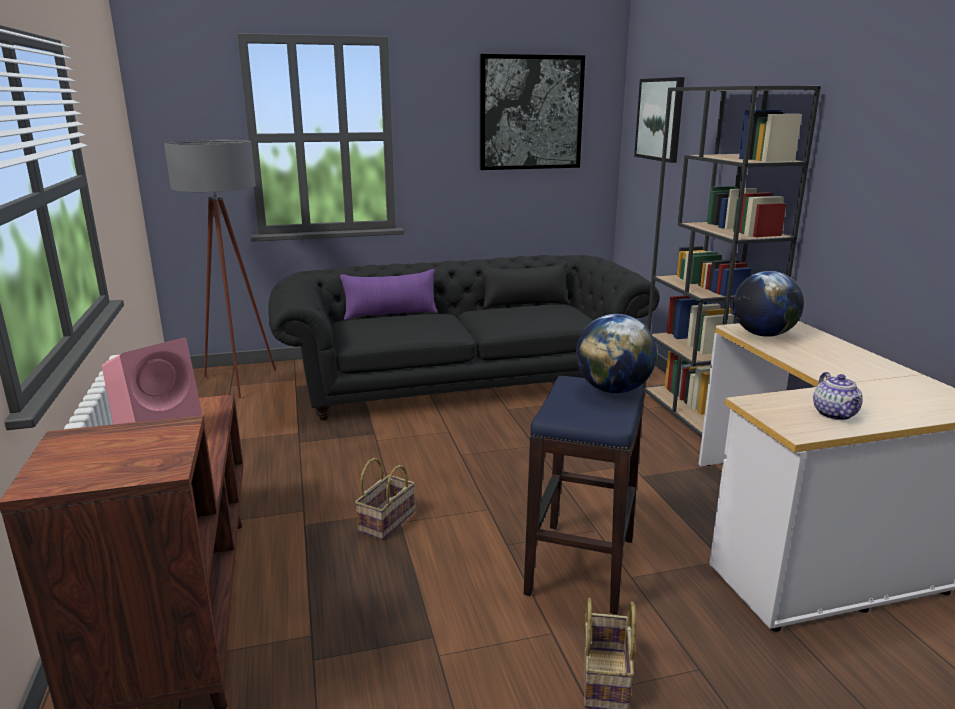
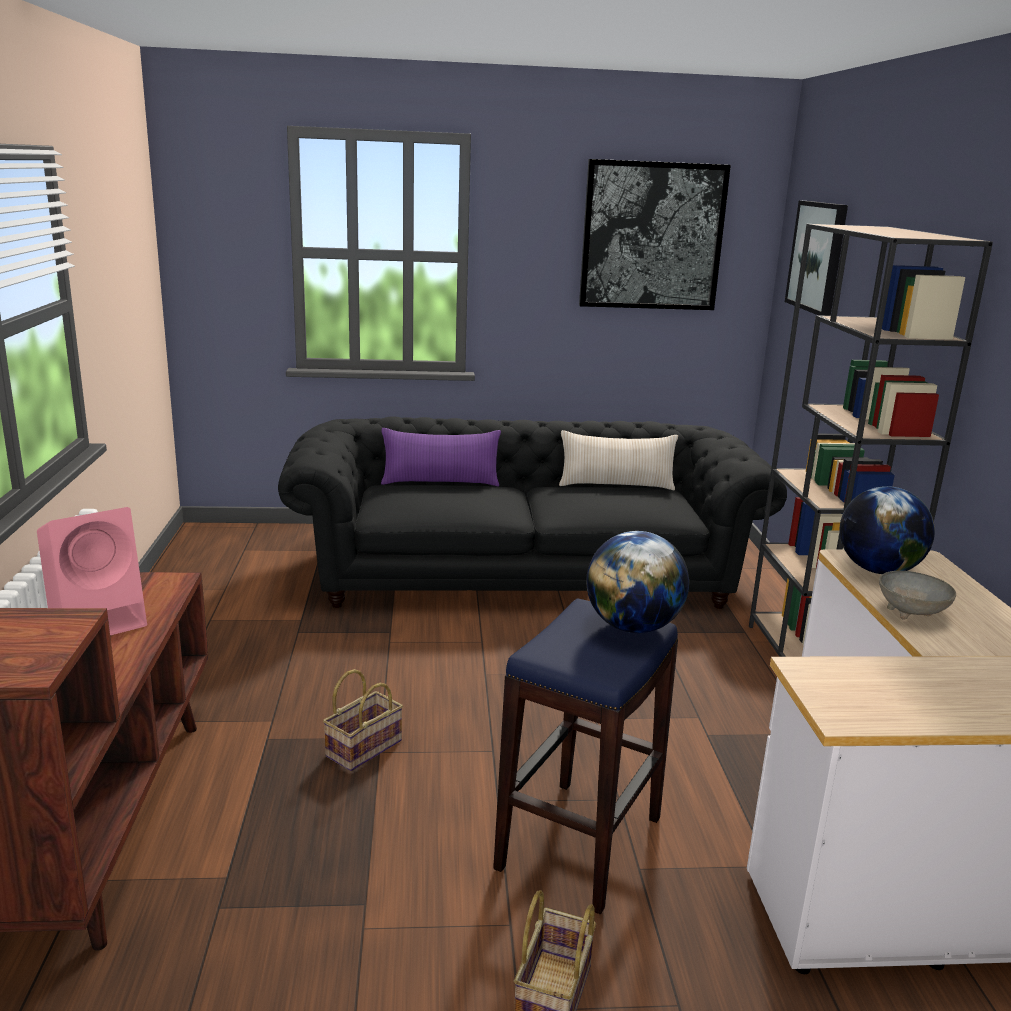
camera: 10 degrees right, 0 degrees up
(239, 385) = (254, 550): grey floor lamp -> none
(525, 305) = (616, 485): black pillow -> beige pillow
(802, 360) = (911, 614): none -> grey bowl
(835, 414) = (907, 700): teapot -> none

